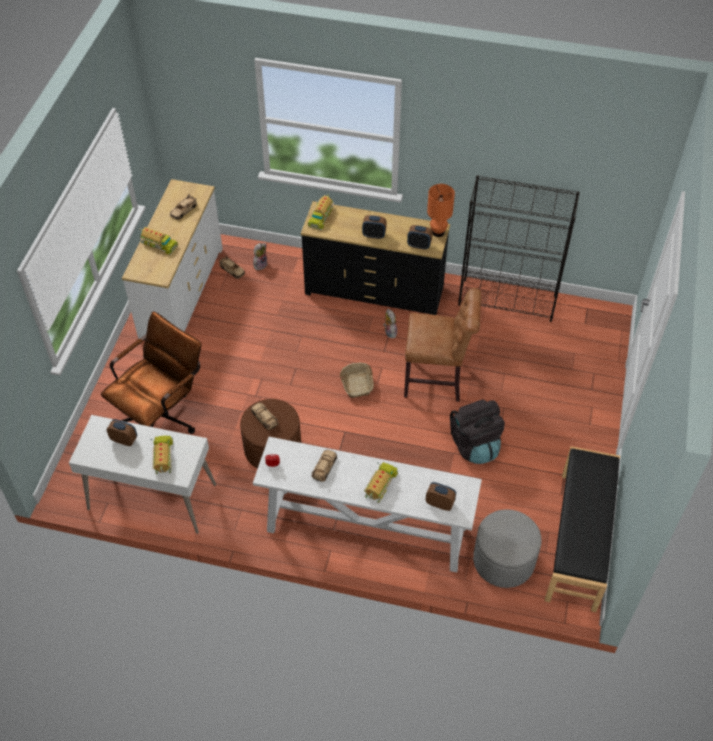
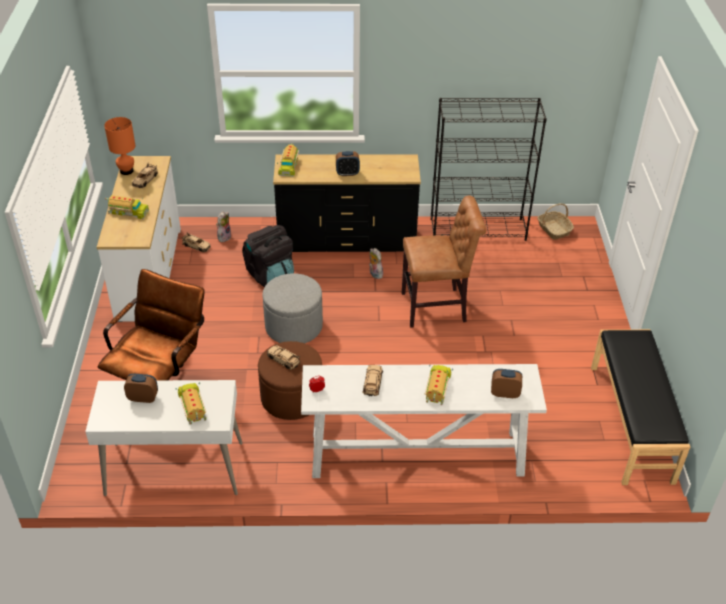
camera: 15 degrees left, 10 degrees down
(357, 384) = (359, 324): basket -> basket (553, 229)
(419, 245) = (395, 175): alarm clock -> none
(437, 232) = (408, 162): orange table lamp -> orange table lamp (126, 171)
(474, 445) = (496, 357): black backpack -> black backpack (270, 275)
(503, 560) = (566, 455): grey ottoman -> grey ottoman (294, 326)

